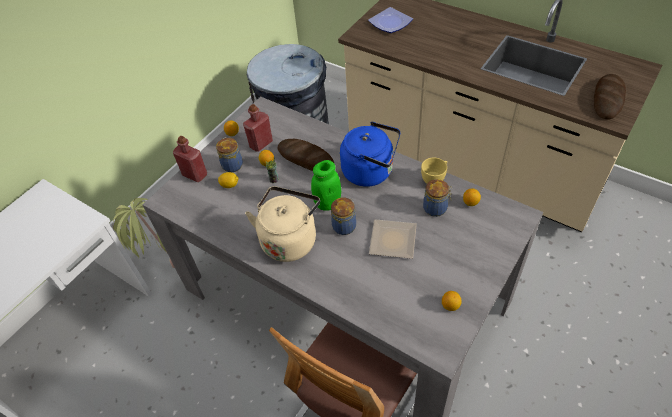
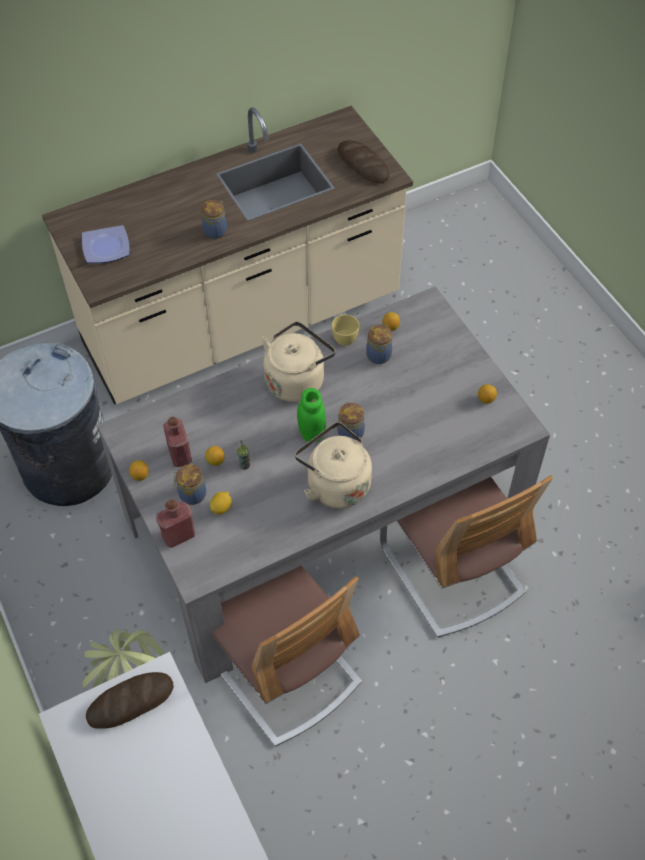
camera: 65 degrees left, 5 degrees up
(217, 328) = (282, 668): none -> chair
(305, 158) = (235, 424): bread -> bread (130, 702)
(371, 171) = (297, 379): blue kettle -> beige kettle
(391, 239) = (391, 404): plate -> none
(454, 59) = (216, 230): none -> jar

